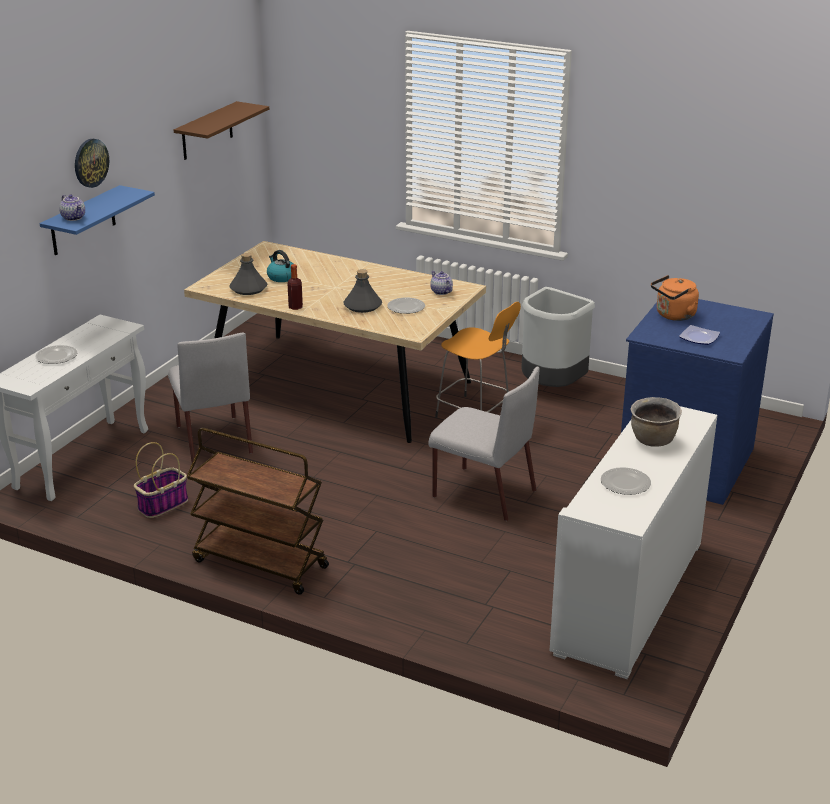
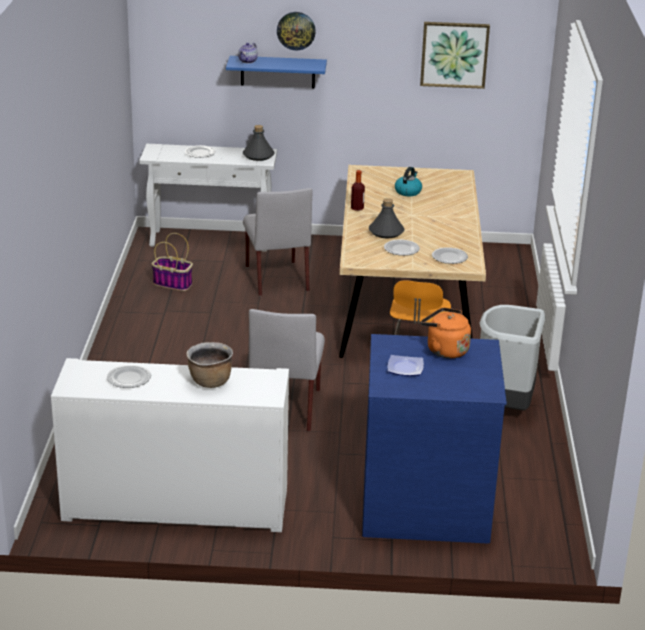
camera: 65 degrees right, 0 degrees up
(207, 131) = (454, 54): brown shelf -> picture
(213, 439) = (276, 278): grey chair -> grey chair turned 60 degrees counterclockwise
(248, 288) = (373, 185): grey bottle -> grey bottle (258, 155)
(259, 564) = (122, 337): brown cart -> none
(440, 292) = (449, 257): teapot -> plate

